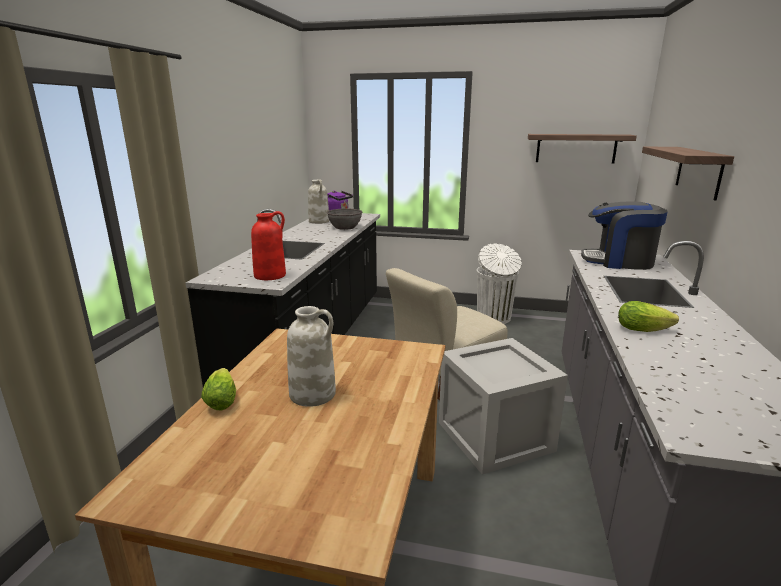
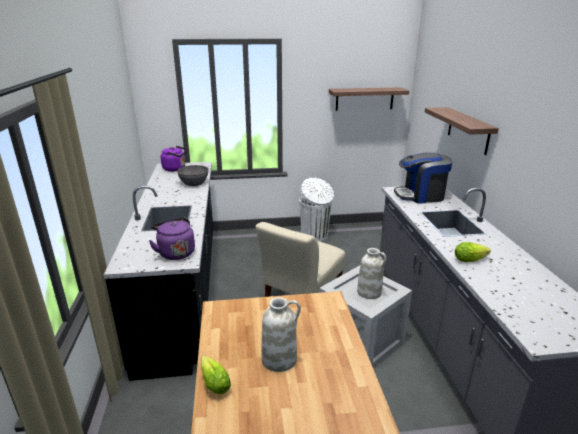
camera: 20 degrees left, 5 degrees up
(270, 275) = (175, 252): red vase -> purple kettle
(319, 221) = (165, 178): white vase -> white vase (369, 292)

